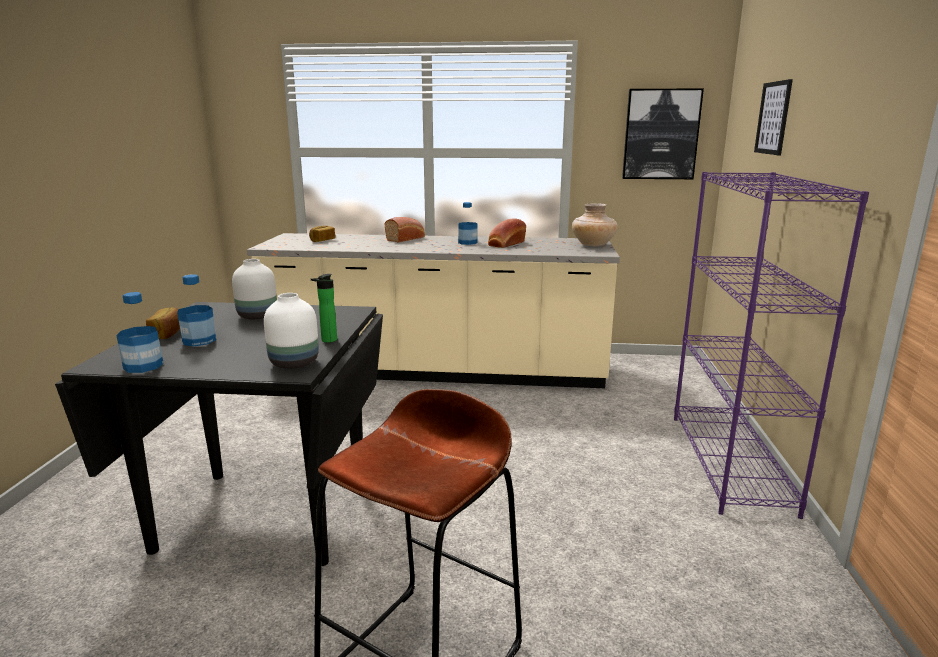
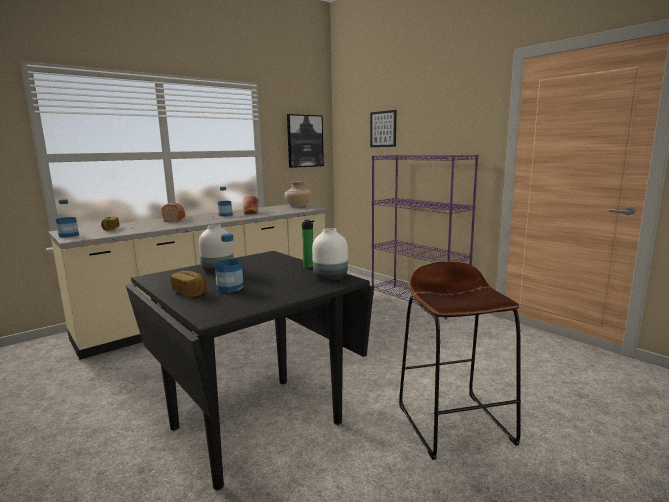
camera: 45 degrees left, 5 degrees down
(143, 366) = (246, 306): bottle -> bottle (69, 235)

